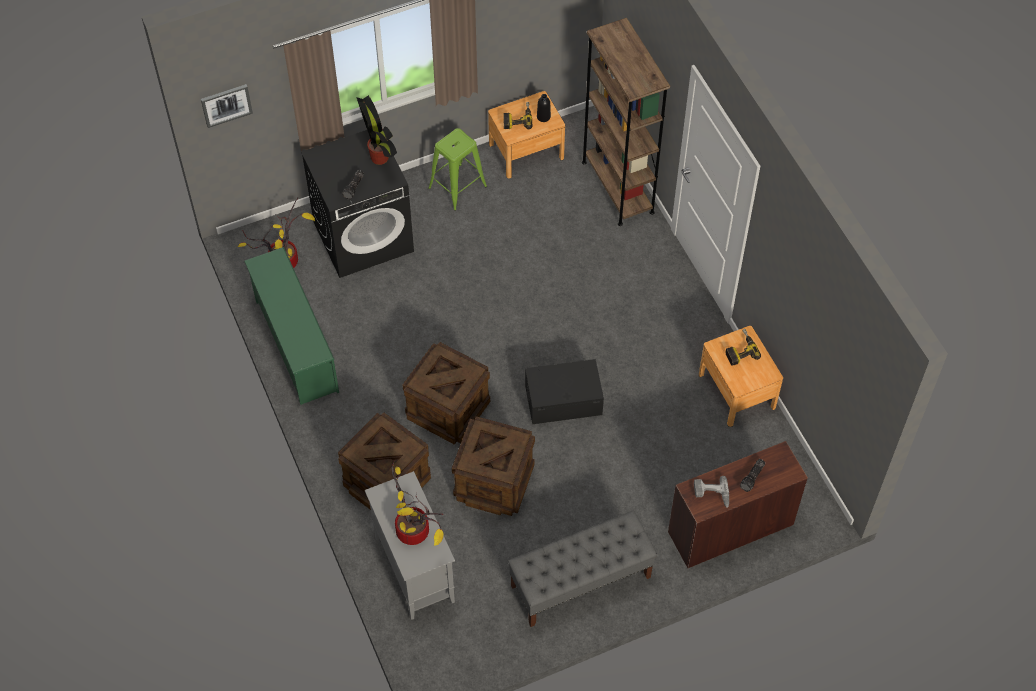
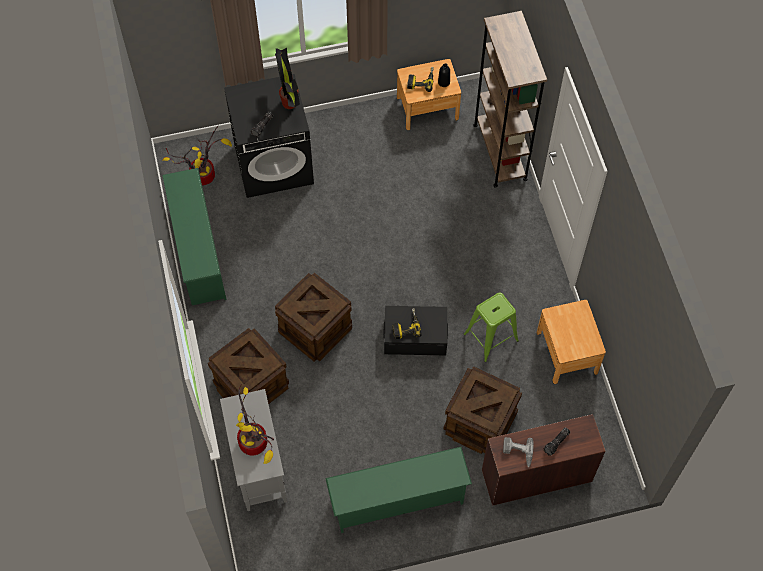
camera: 10 degrees right, 5 degrees up
(226, 105) = (159, 41): picture -> none
(457, 187) = (362, 131): green stool -> green stool (490, 337)
(493, 481) = (341, 400): crate -> crate (479, 422)
(580, 582) = (397, 502): grey bench -> green shoe rack
(739, 350) = (572, 320): power drill -> power drill (405, 326)

